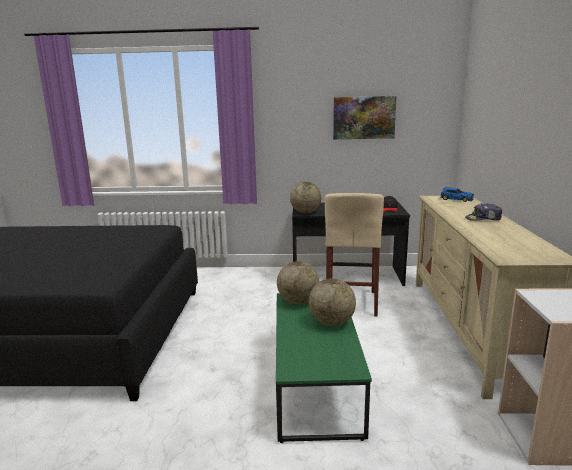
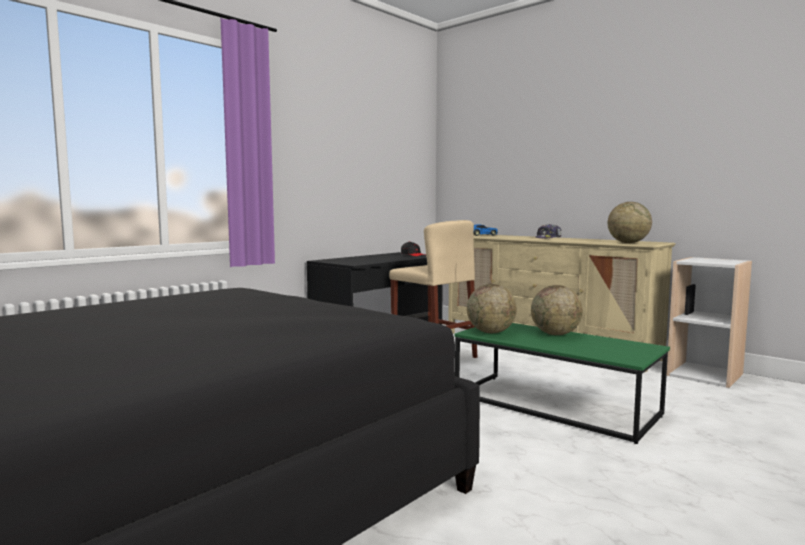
camera: 50 degrees left, 10 degrees down
(305, 212) = (354, 263): globe -> globe (628, 242)
(364, 117) = (368, 158): picture -> none

